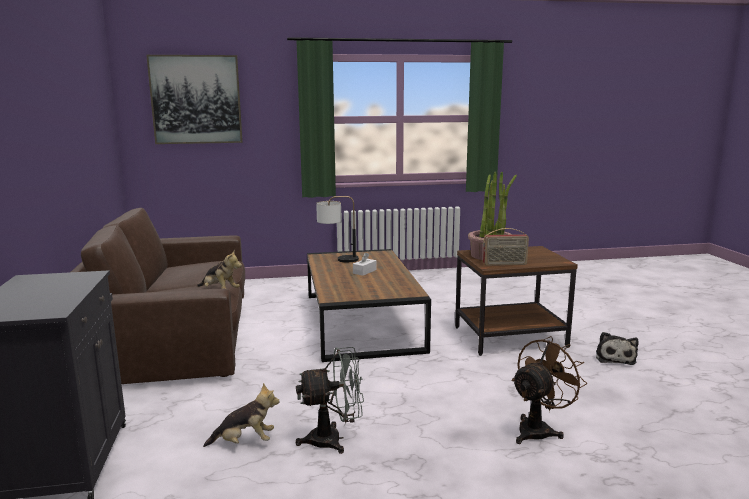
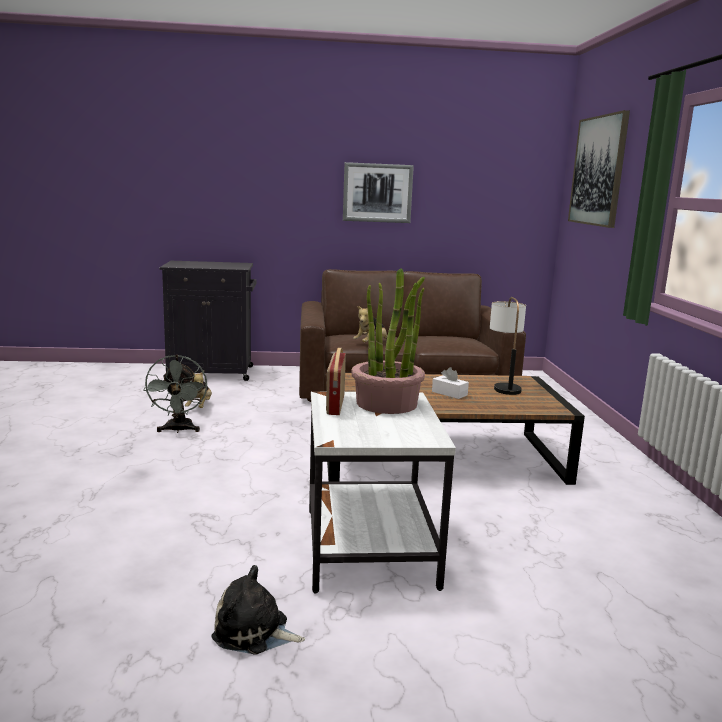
camera: 95 degrees right, 0 degrees up
(58, 139) = (377, 193): none -> picture
(509, 337) = (371, 548): brown side table -> white side table
(539, 429) = (113, 512): brown fan -> none

